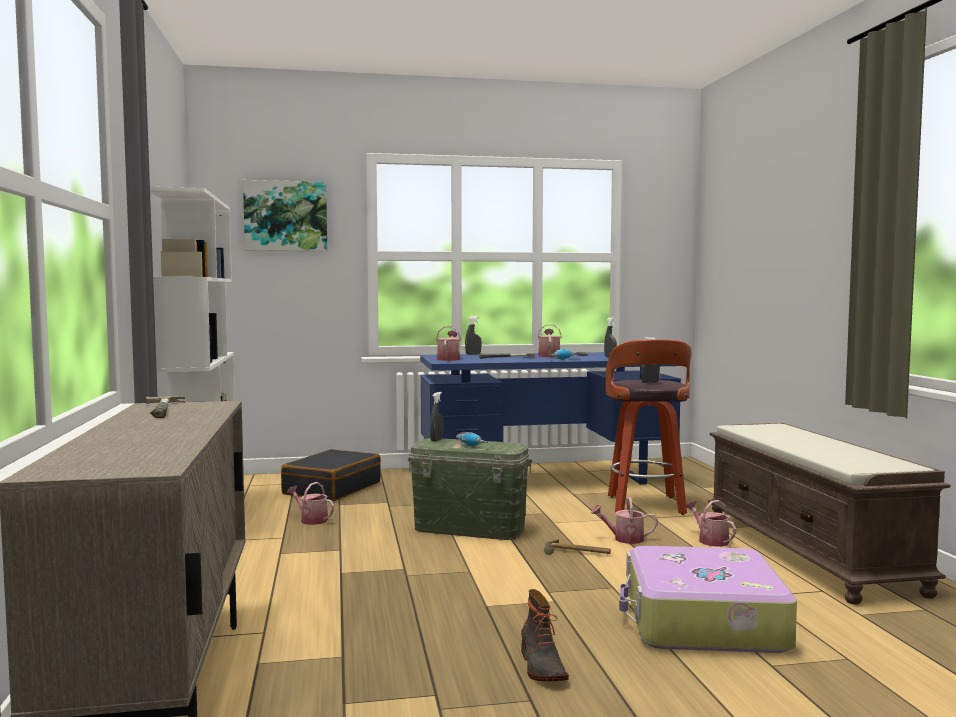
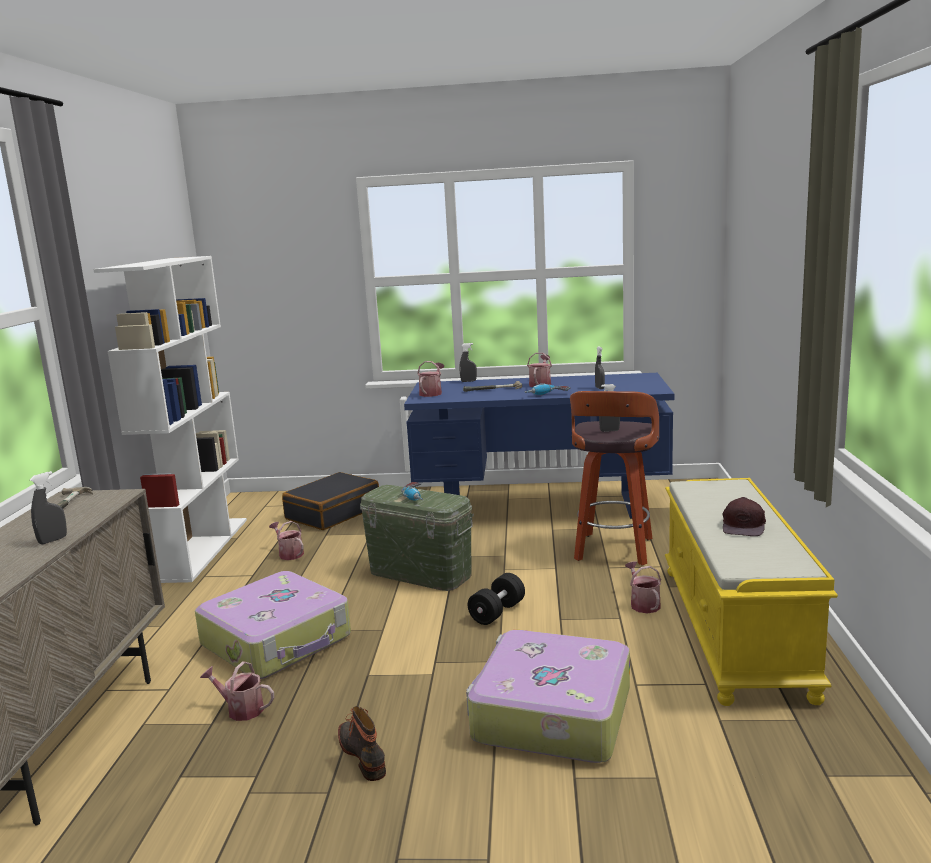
camera: 15 degrees right, 10 degrees up
(286, 216) = (284, 248): picture -> none
(360, 586) = (278, 641): none -> suitcase
(437, 440) = (389, 489): grey spray bottle -> grey spray bottle (53, 540)
(541, 666) = (364, 754): boot -> boot turned 150 degrees clockwise
(576, 553) = (497, 612): hammer -> black dumbbell
(624, 539) = (557, 596): watering can -> watering can (241, 709)
(810, 553) = (736, 629): brown bench -> yellow bench
(822, 446) = (744, 525): none -> brown cap

